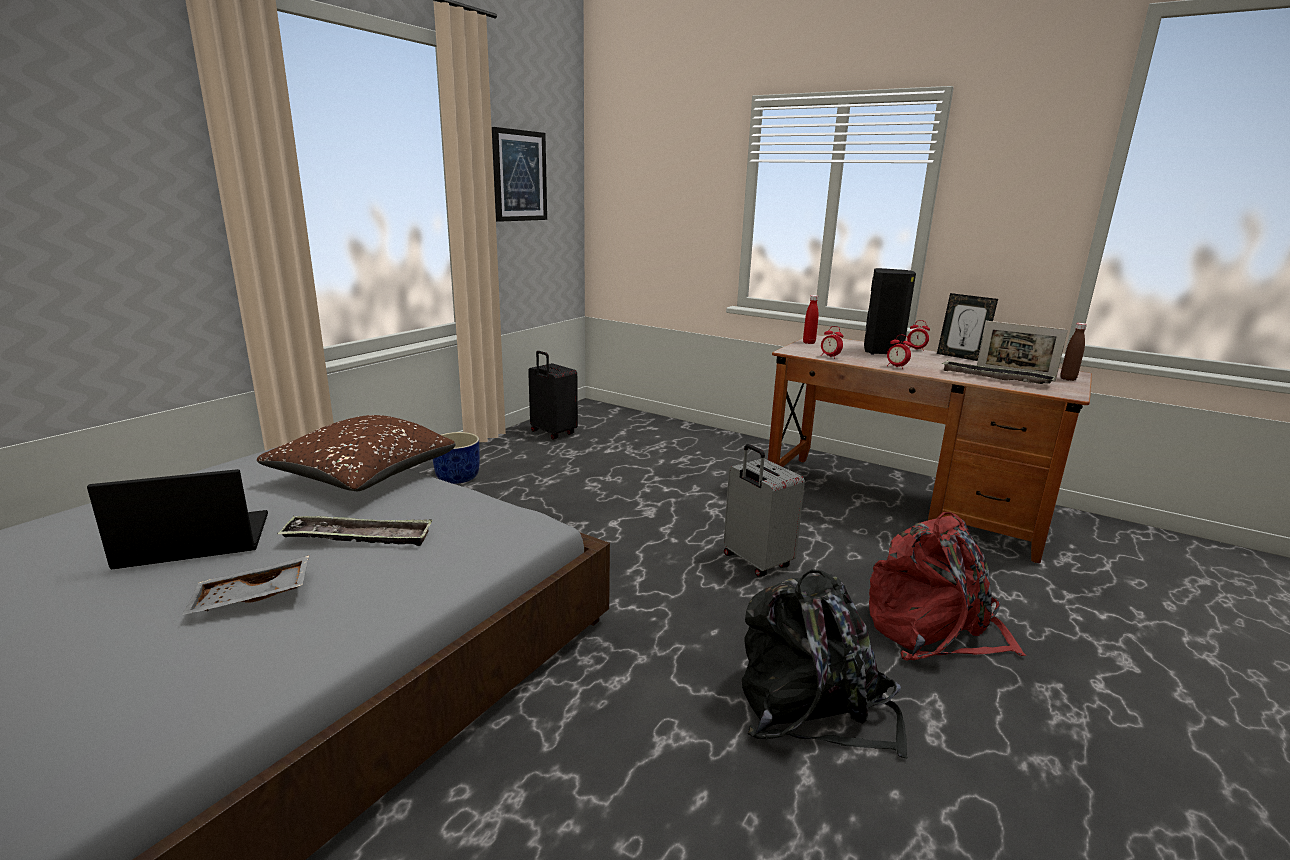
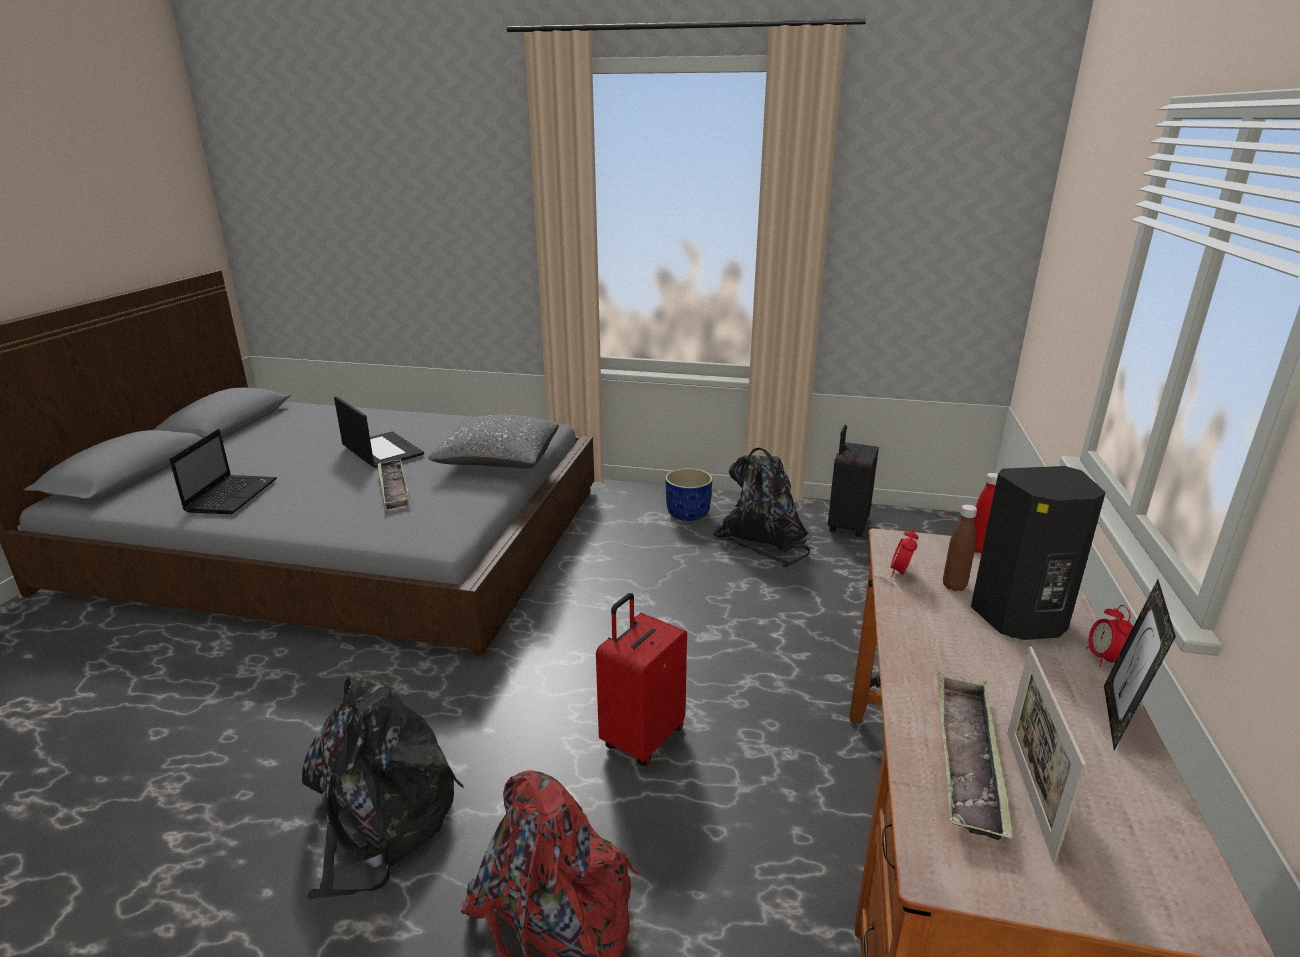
camera: 70 degrees right, 5 degrees up
(145, 690) = (232, 495): none -> laptop
(251, 599) = (317, 487): grey tray -> none
(363, 477) = (498, 460): brown pillow -> grey pillow
(519, 176) = (901, 211): picture -> none
(538, 461) = (764, 539): none -> black backpack
(755, 562) = (641, 738): grey suitcase -> red suitcase
(896, 367) = (910, 637): alarm clock -> none
(1068, 379) = (1111, 893): brown bottle -> brown bottle (954, 586)

